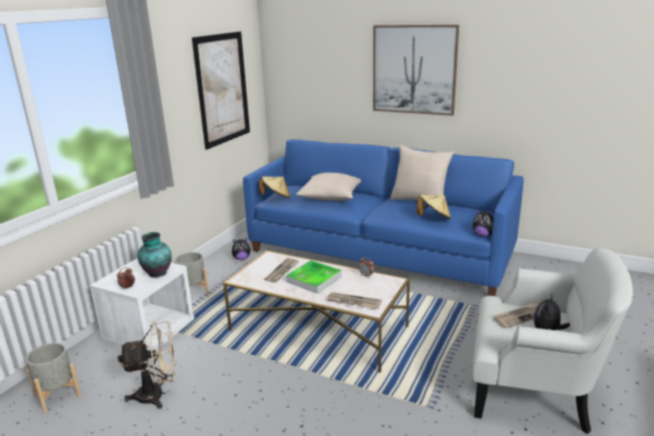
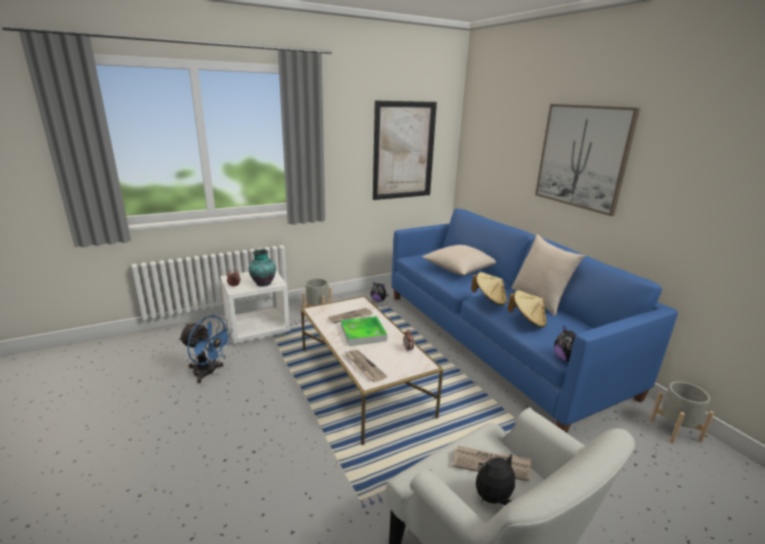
camera: 35 degrees right, 0 degrees up
(57, 395) = (167, 344): grey planter -> grey planter (675, 430)
(158, 395) = (208, 373): beige fan -> blue fan
(276, 197) = (417, 256): beige hat -> beige hat (489, 300)

